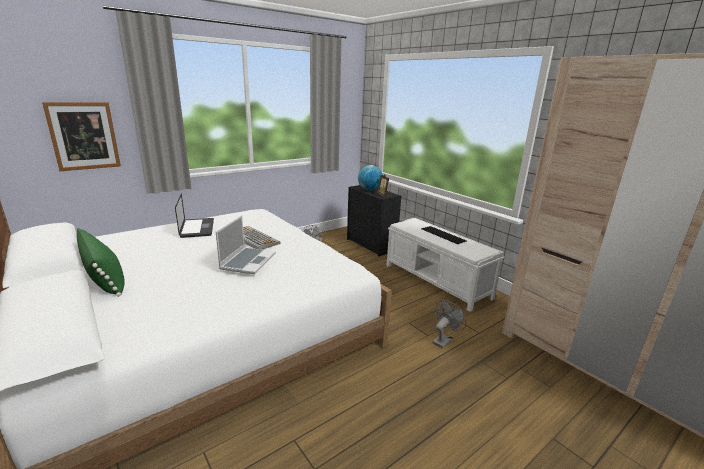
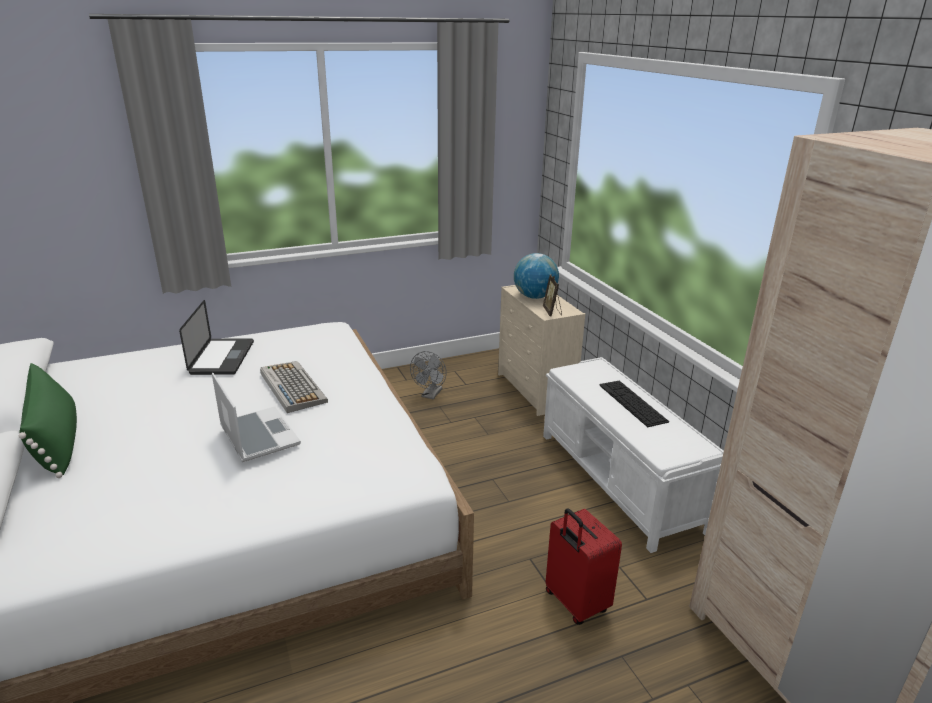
camera: 15 degrees right, 5 degrees up
(84, 136) = (72, 208): picture -> none
(248, 261) = (257, 435): laptop -> laptop turned 60 degrees counterclockwise
(371, 245) = (536, 391): black dresser -> beige dresser
(444, 340) = (575, 603): grey fan -> red suitcase

